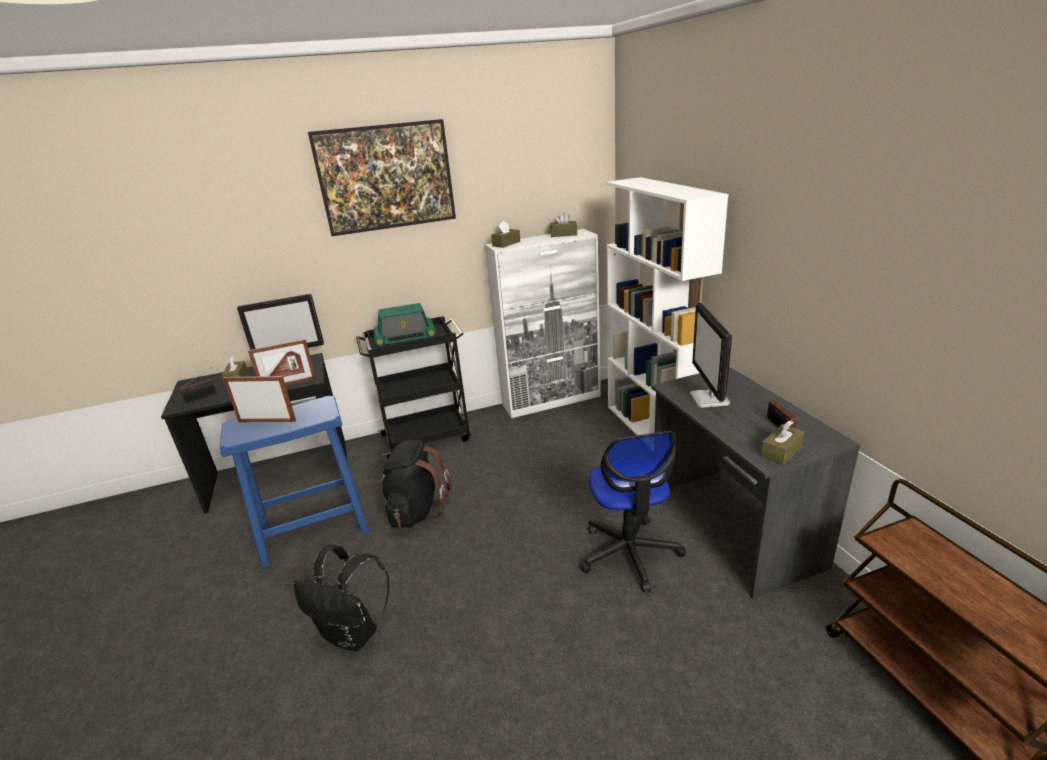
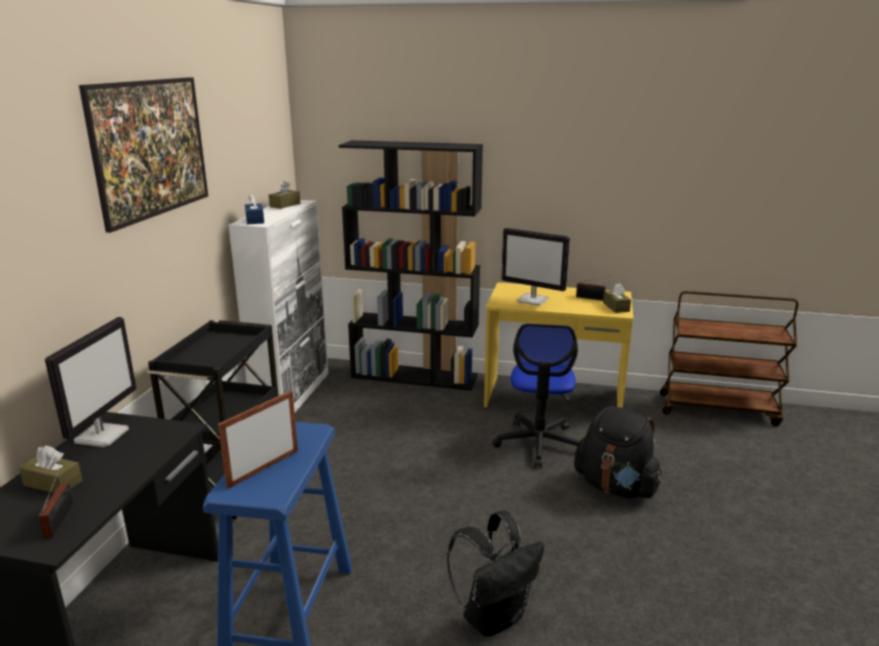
camera: 60 degrees left, 5 degrees down
(289, 384) = (163, 446): picture frame -> none
(405, 338) = (210, 353): radio -> none
(416, 511) = (356, 527): black backpack -> black backpack (616, 487)
(506, 244) = (255, 220): brown tissue box -> blue tissue box
(629, 553) = (539, 443): office chair -> office chair turned 75 degrees clockwise
(654, 431) = (415, 376): white bookcase -> black bookcase
(731, 526) = (554, 399): grey desk -> yellow desk

